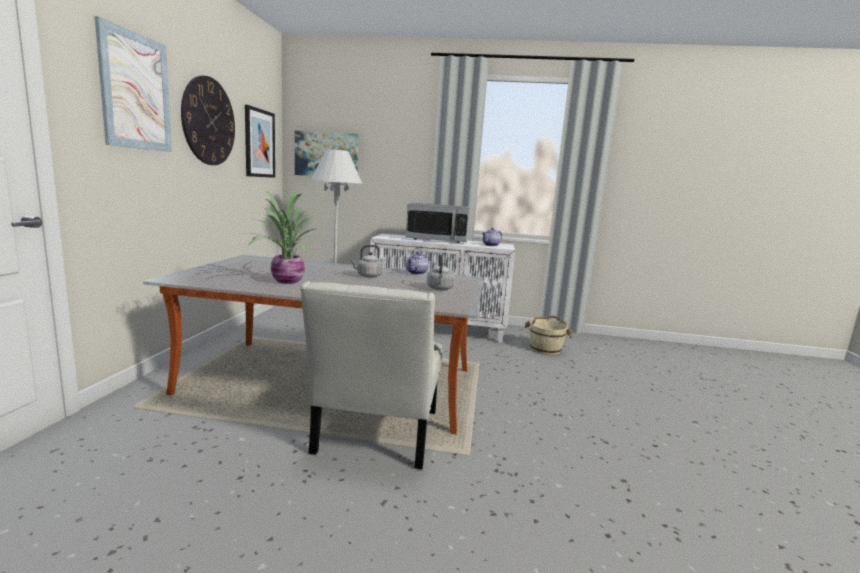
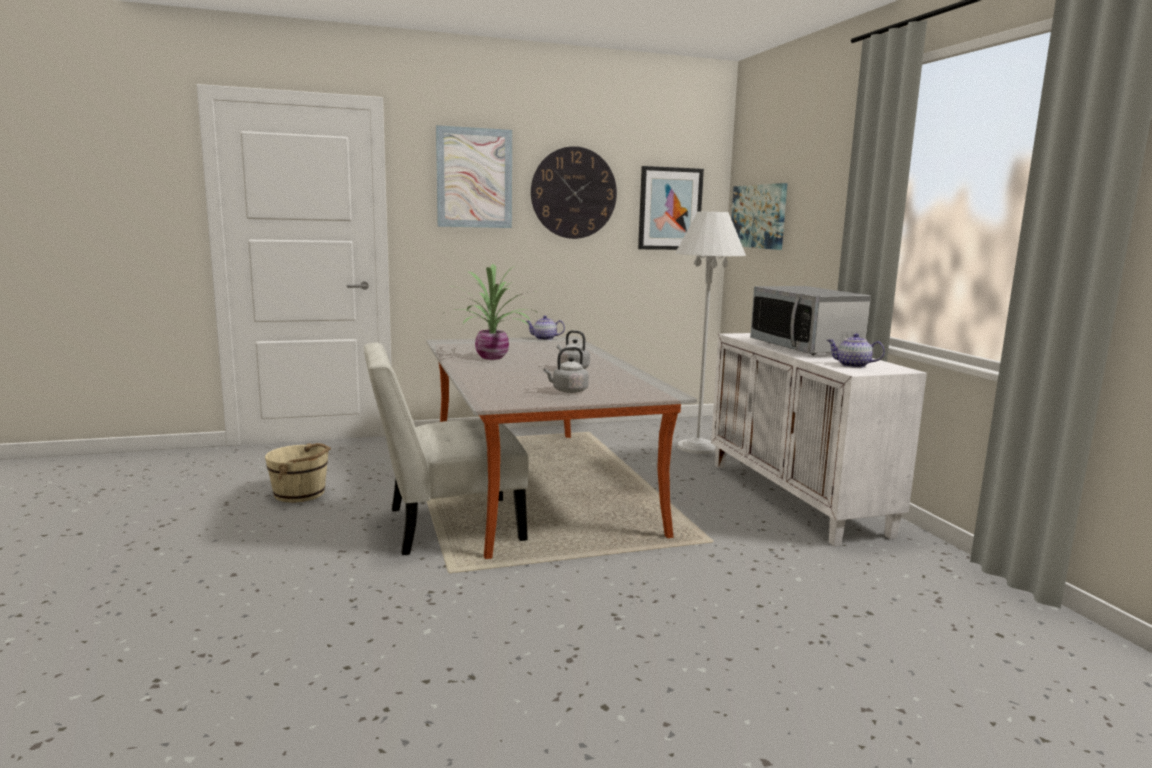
camera: 65 degrees right, 0 degrees up
(417, 273) = (637, 378): teapot -> teapot (544, 338)
(545, 349) = (880, 584): beige bucket -> beige bucket (300, 493)

